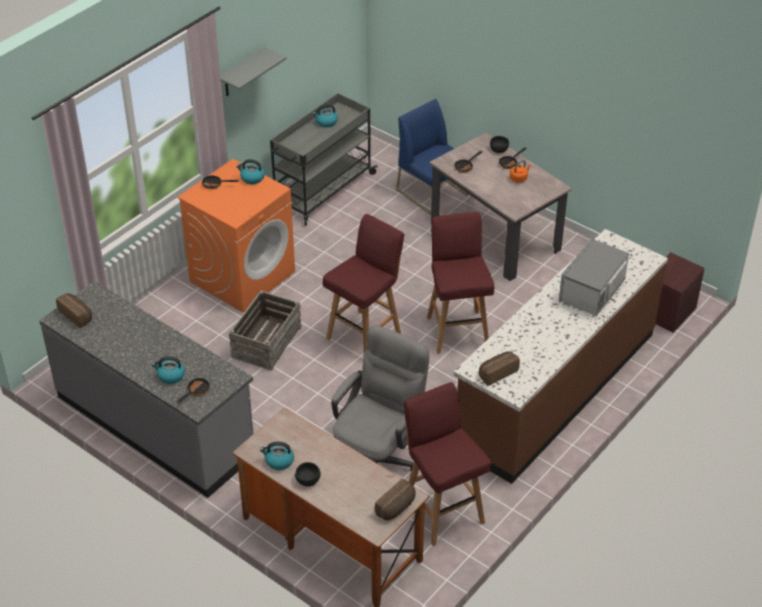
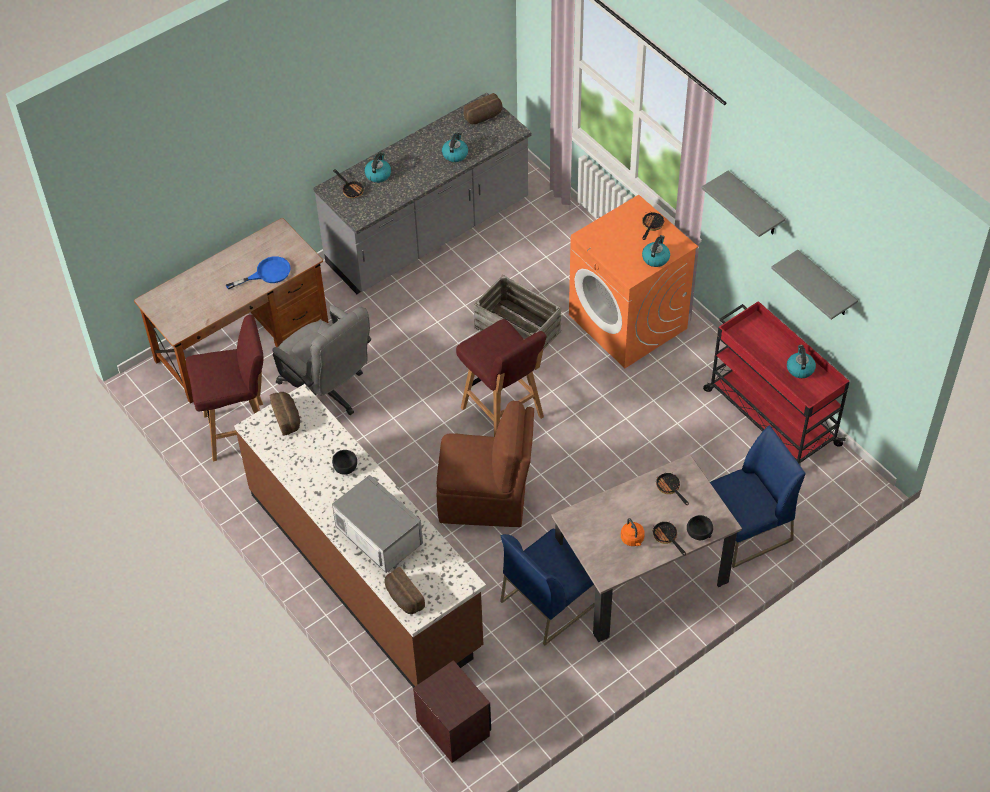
camera: 105 degrees right, 10 degrees up
(279, 461) = (258, 247): kettle -> kettle (455, 154)
(300, 55) = (825, 285): none -> grey shelf
(308, 480) = (227, 264): black bowl -> black bowl (345, 467)
(313, 445) = (267, 273): none -> blue frying pan
(322, 191) = (770, 416): grey cart -> red cart
(397, 508) = (168, 319): bread -> bread (403, 598)
(457, 330) = (485, 499): red stool -> brown chair
(537, 280) = (549, 601): none -> blue chair

